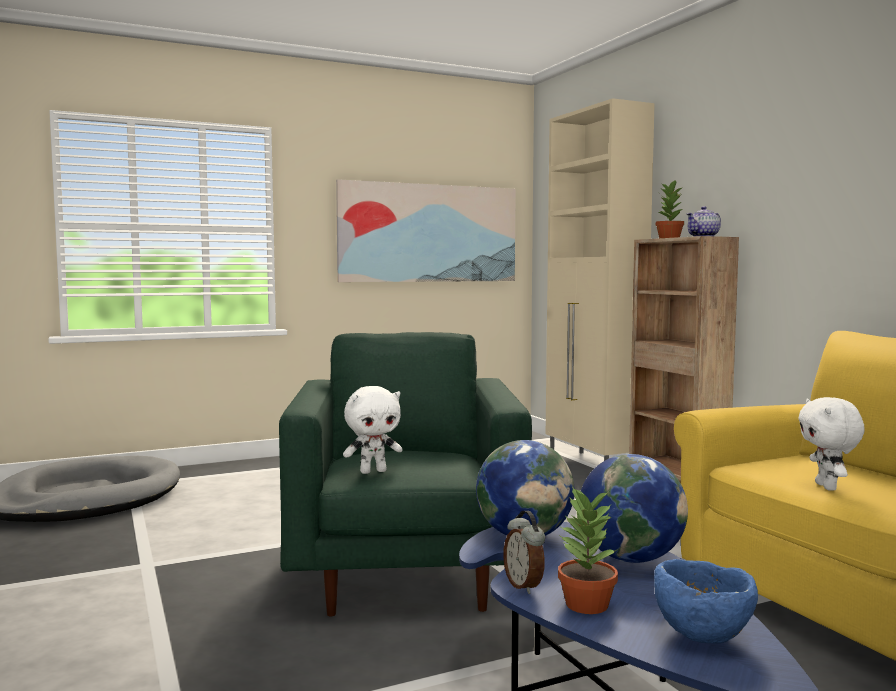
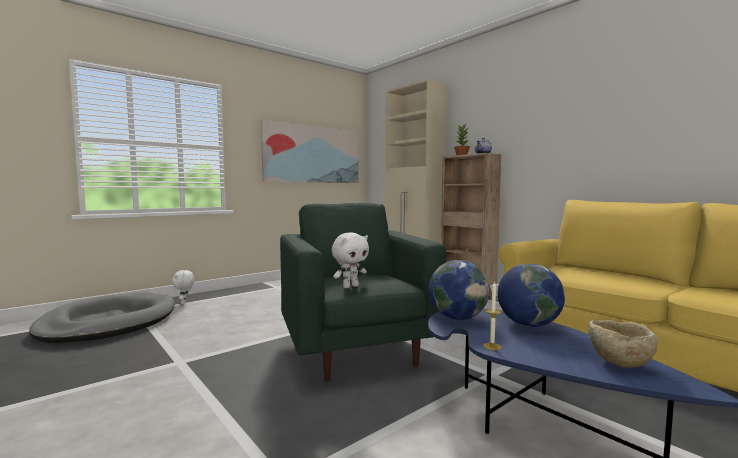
camera: 15 degrees left, 0 degrees up
(524, 586) = (492, 346): alarm clock -> candle
(585, 604) = (538, 353): potted plant -> none
(702, 634) = (619, 363): blue bowl -> beige bowl
(828, 487) = (594, 279): white plush toy -> white plush toy (184, 303)

